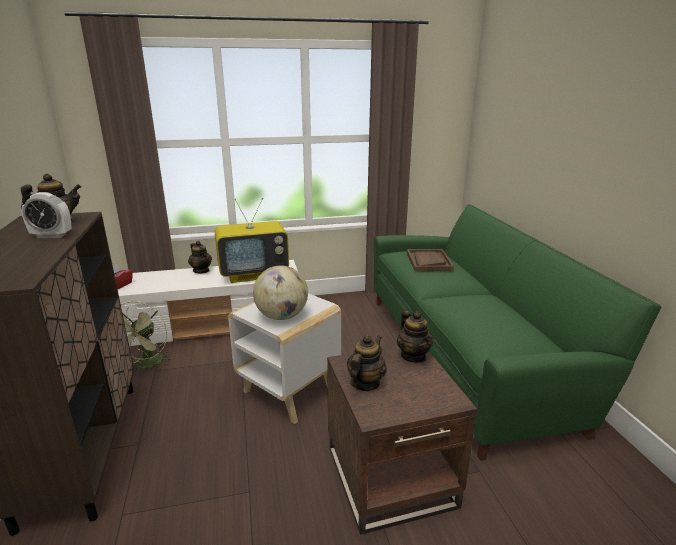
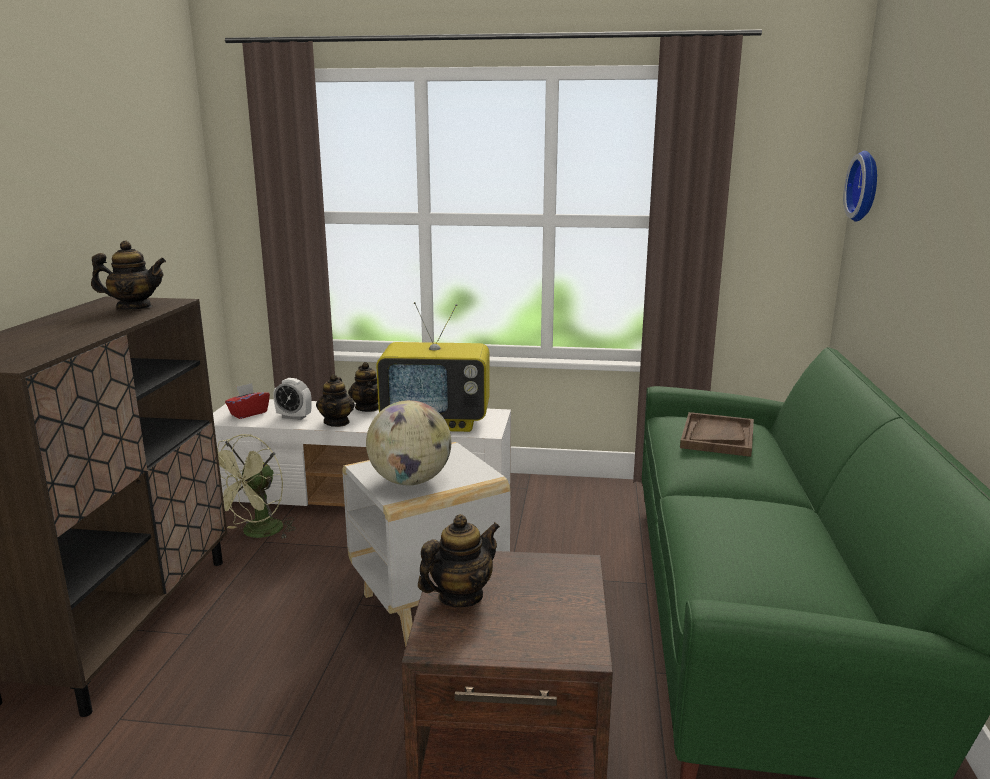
camera: 20 degrees right, 5 degrees down
(52, 236) = (109, 320): alarm clock -> alarm clock (294, 417)
(413, 356) = (569, 573): teapot -> teapot (337, 422)
(486, 113) = (866, 186): none -> wall clock

